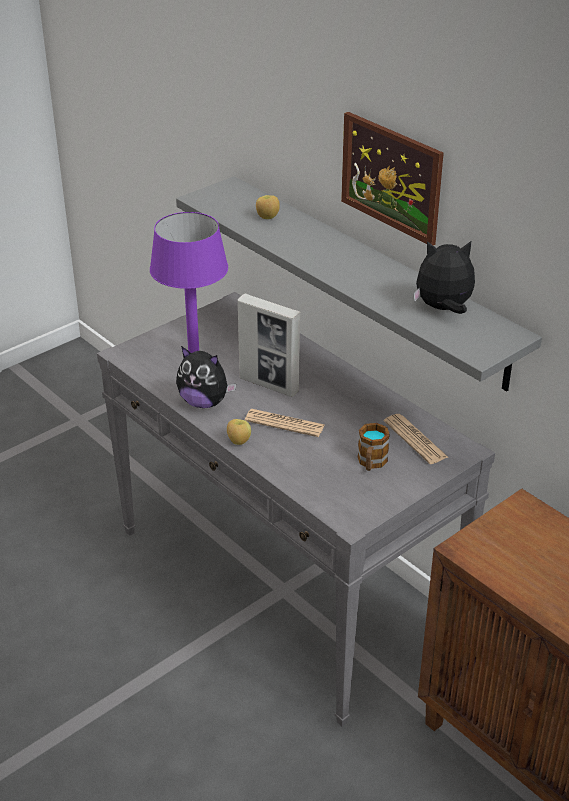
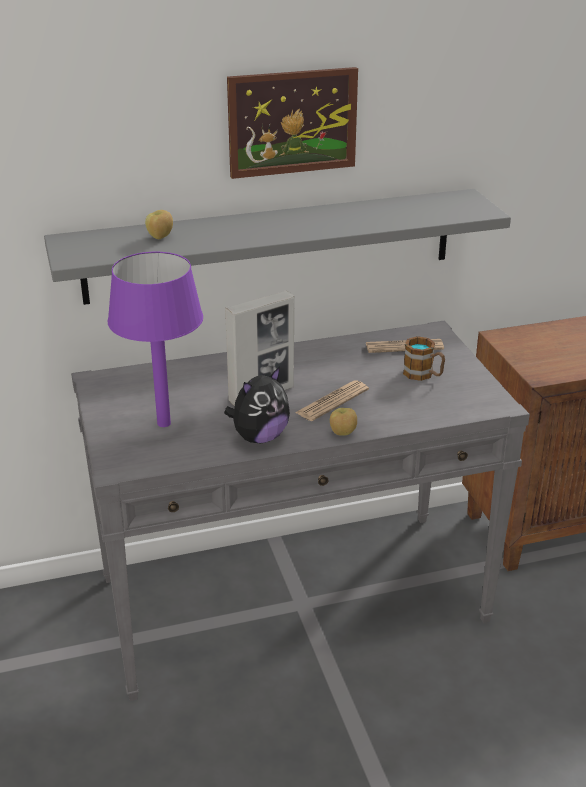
camera: 65 degrees left, 5 degrees down
(443, 309) = (405, 208): plush toy -> none

